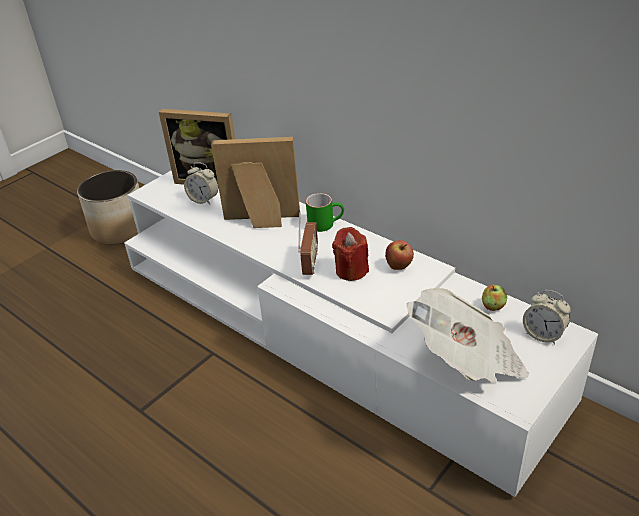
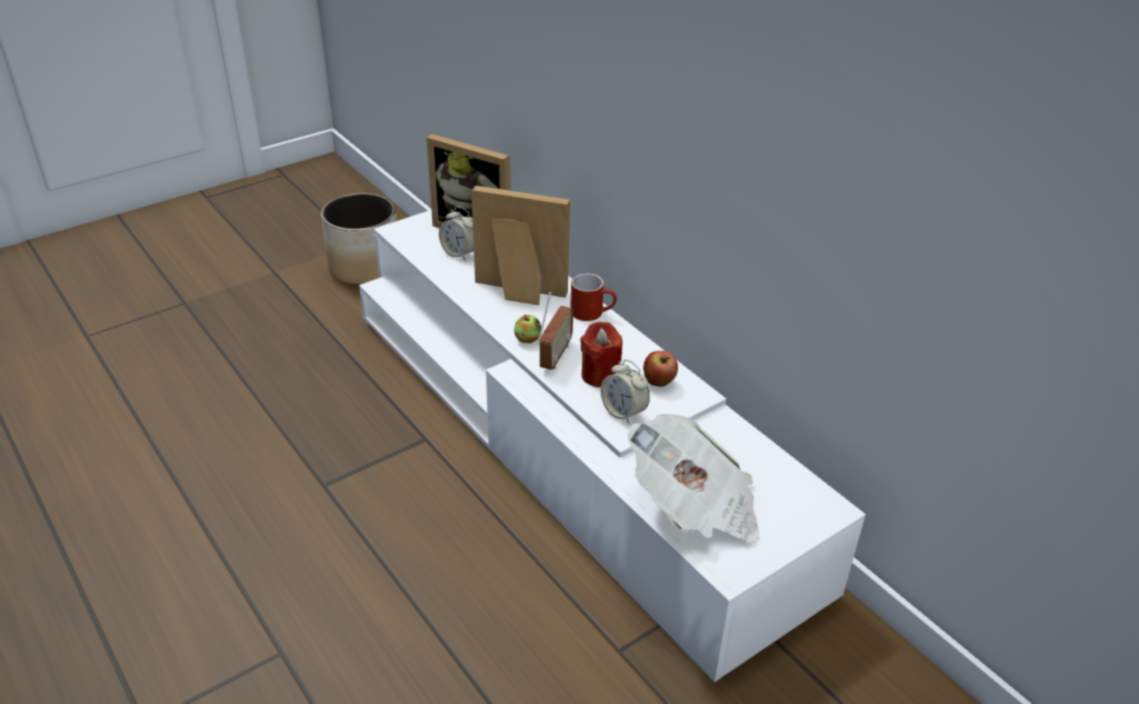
camera: 10 degrees right, 0 degrees up
(326, 223) = (593, 312): green mug -> red mug
(493, 306) = (753, 454): apple -> apple (527, 339)
(543, 334) = (798, 500): alarm clock -> alarm clock (623, 412)

